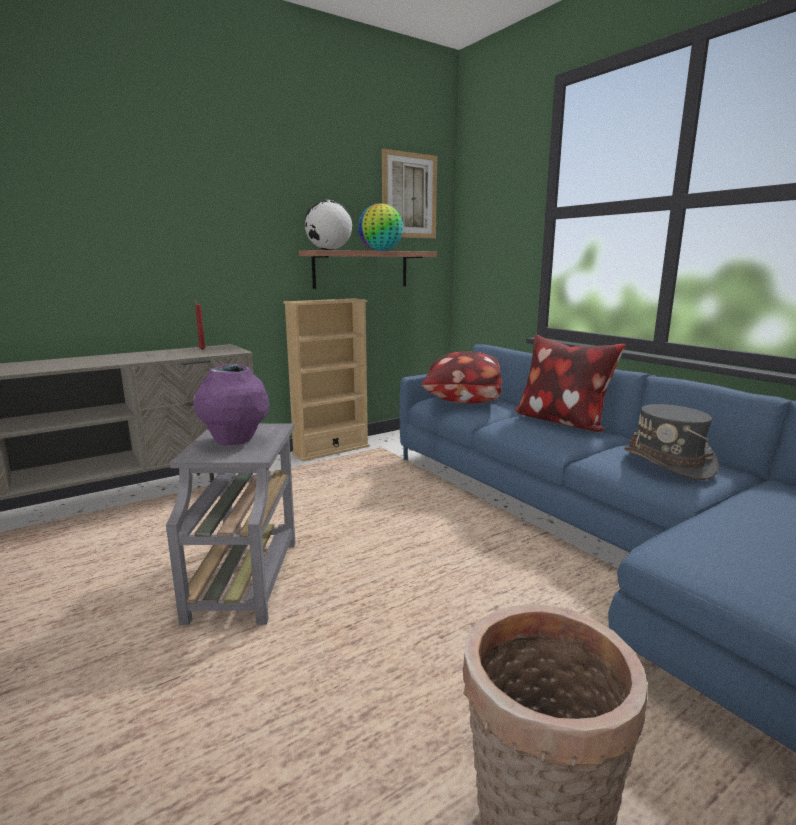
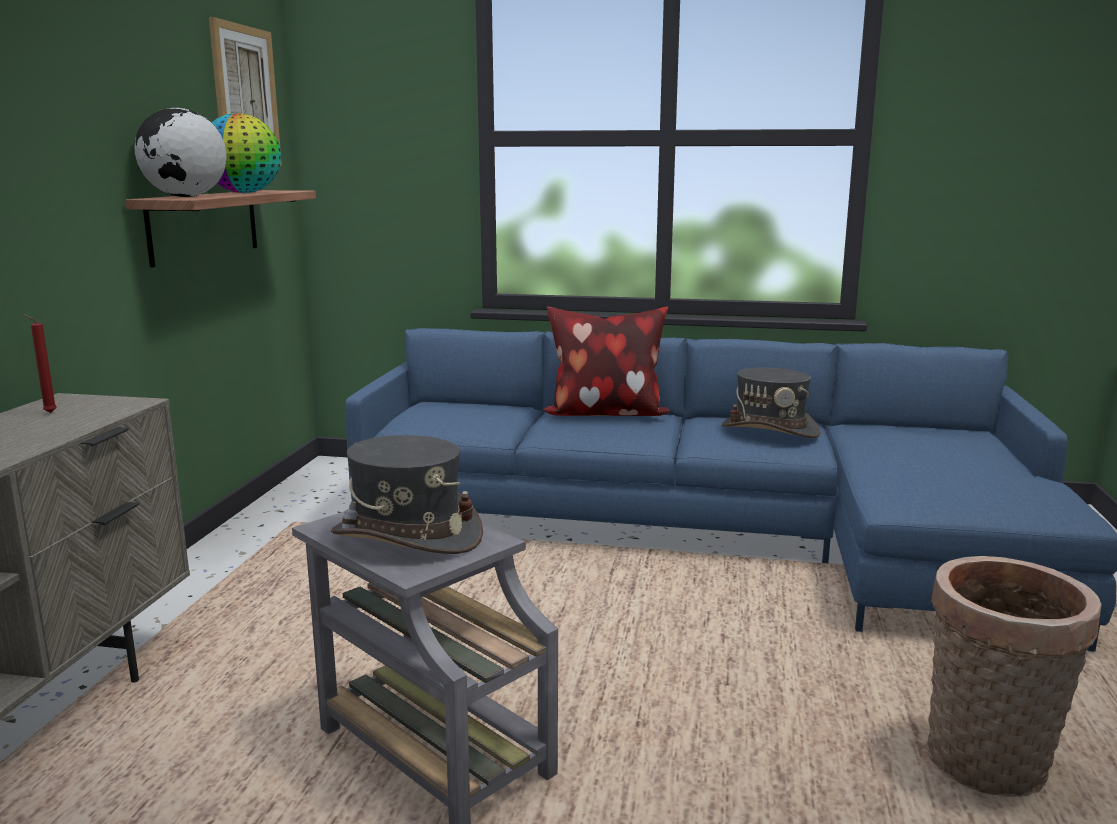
camera: 45 degrees left, 0 degrees up
(235, 441) = (407, 536): purple vase -> grey hat
(331, 450) = (217, 550): beige bookcase -> none
(461, 401) = (448, 415): pillow -> none

